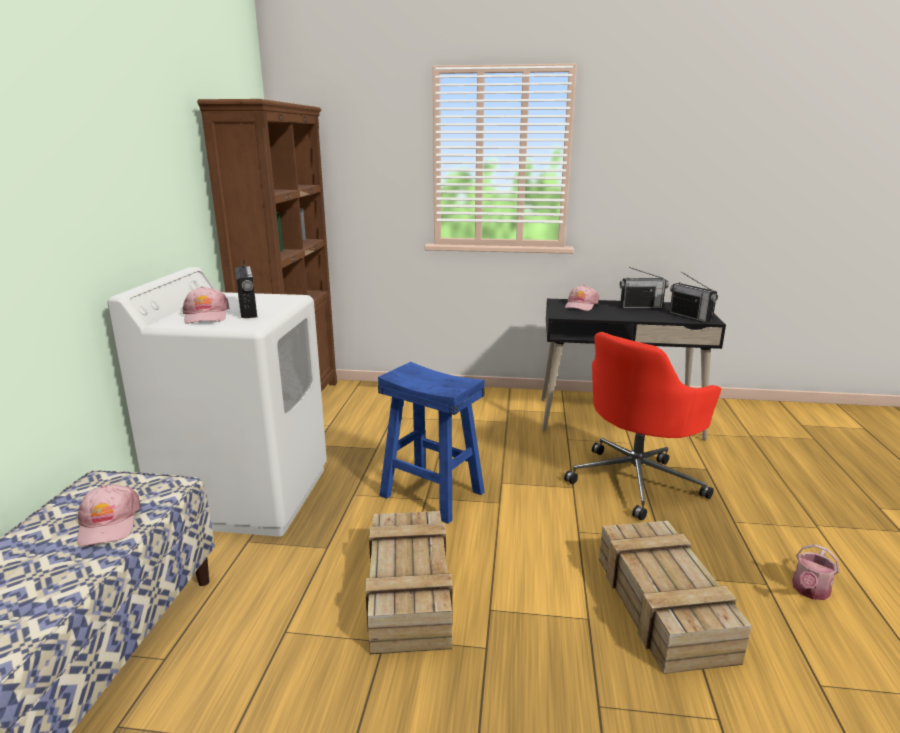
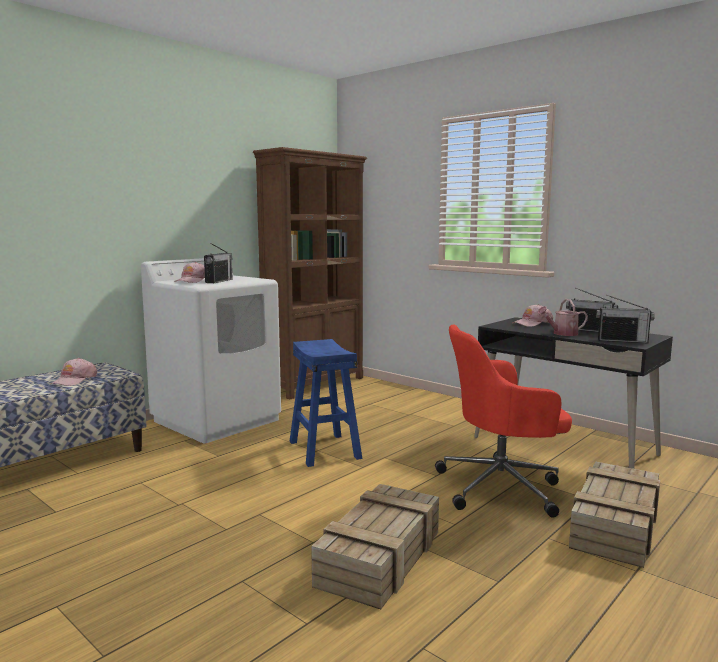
camera: 35 degrees right, 10 degrees down
(408, 590) = (228, 488): crate -> crate (614, 524)
(690, 316) = (622, 341): radio -> radio turned 75 degrees counterclockwise
(809, 591) = (532, 601): watering can -> watering can (562, 333)

